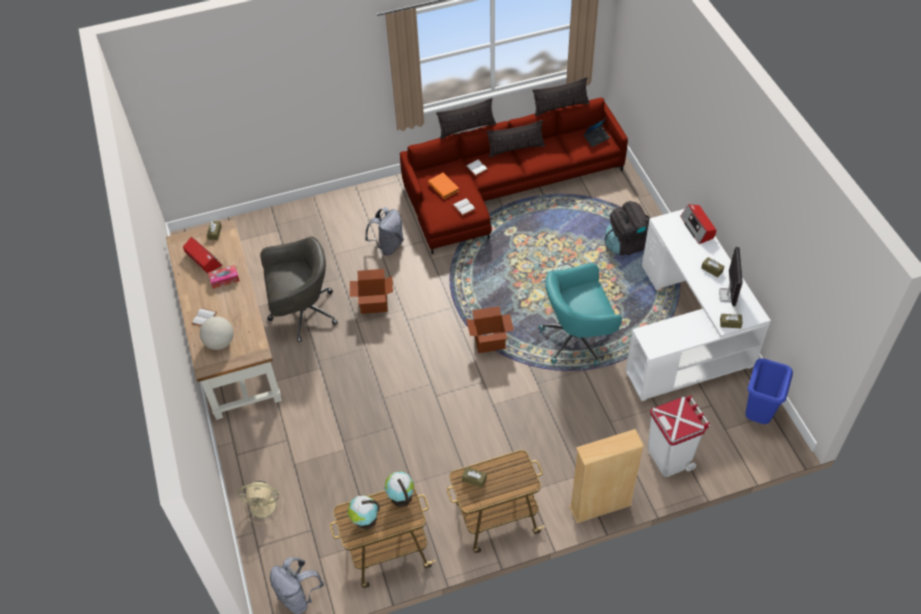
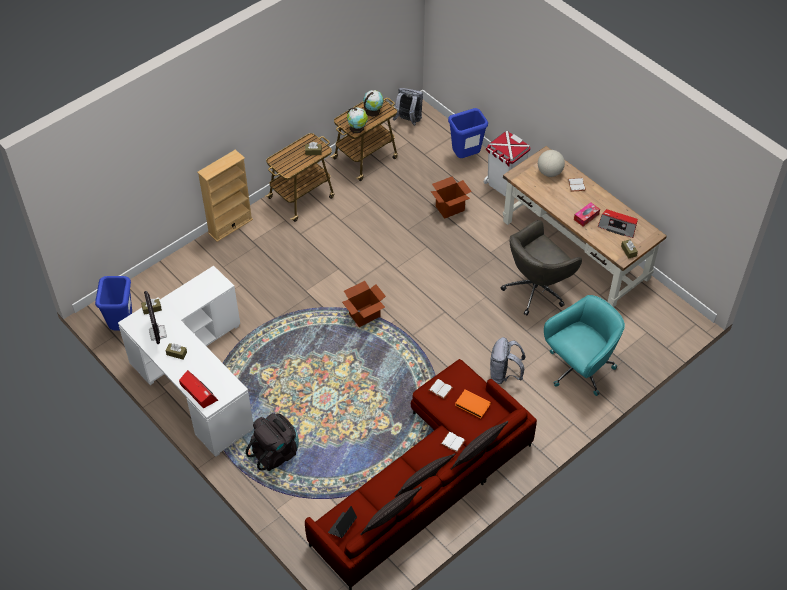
camera: 155 degrees right, 0 degrees up
(264, 506) = (465, 157): beige fan -> blue trash can
(373, 304) = (481, 316): cardboard box -> cardboard box (450, 208)
(577, 339) = (290, 342): turquoise office chair -> turquoise office chair (579, 369)
(669, 457) = (187, 273): white trash can -> white trash can (504, 186)

